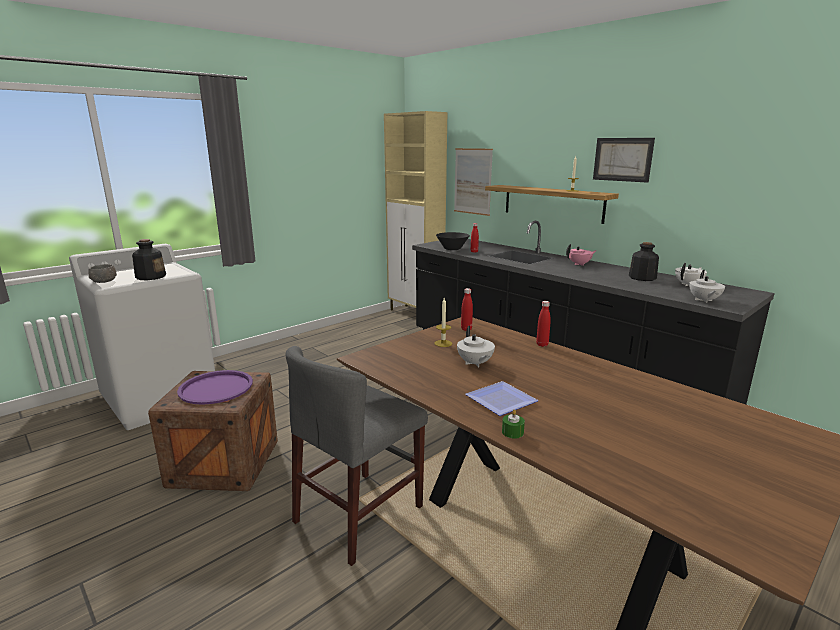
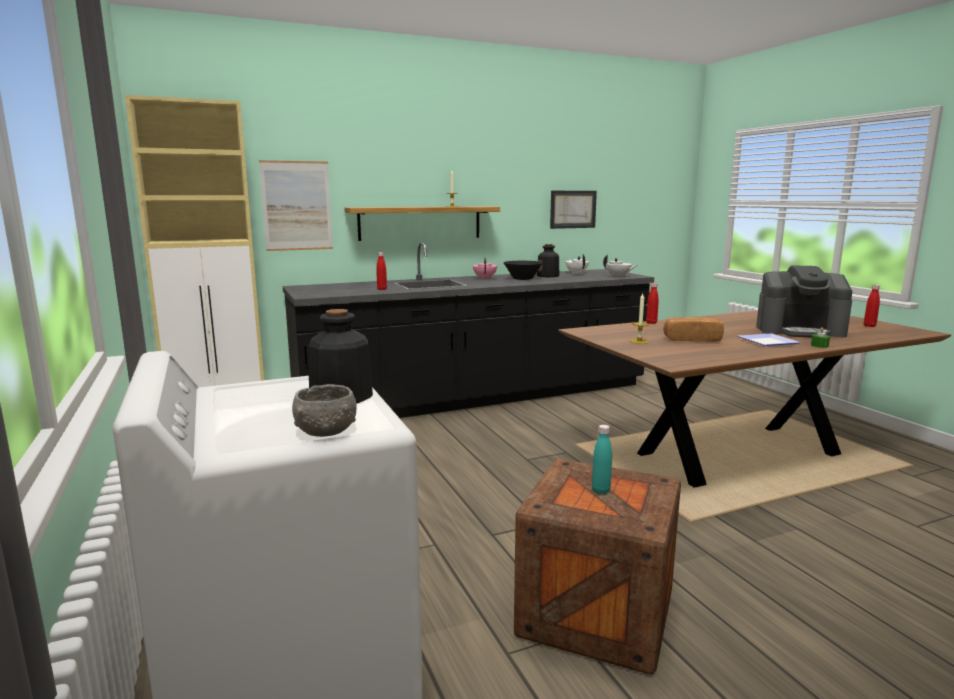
camera: 70 degrees left, 5 degrees down
(216, 388) = (600, 490): purple tray -> turquoise bottle
(359, 514) = (715, 524): grey chair -> none
(452, 249) = (352, 292): black bowl -> black bowl (523, 279)
(466, 329) = (601, 333): red bottle -> red bottle (869, 326)
(475, 363) = (692, 339): white teapot -> bread
(607, 426) = (800, 330): none -> coffee machine
(622, 159) = (489, 174): picture -> picture (573, 209)

